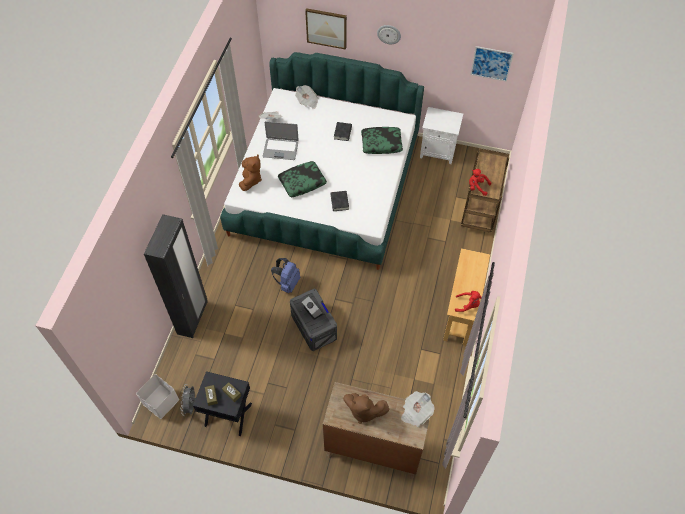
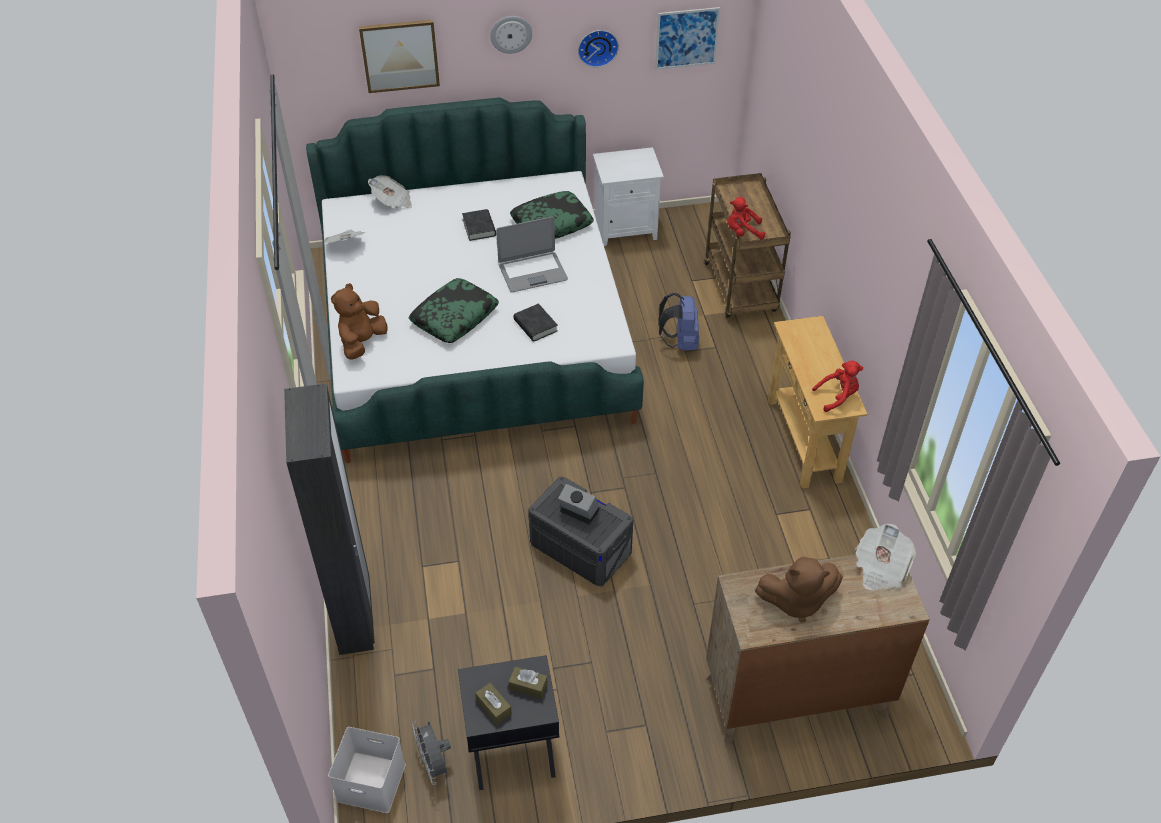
camera: 25 degrees left, 10 degrees down
(250, 180) = (362, 342): brown plush toy -> brown plush toy turned 135 degrees counterclockwise
(280, 149) = (387, 281): laptop -> laptop (532, 272)
(287, 283) = (496, 498): blue backpack -> blue backpack (680, 342)
(438, 53) = (597, 47): none -> wall clock

